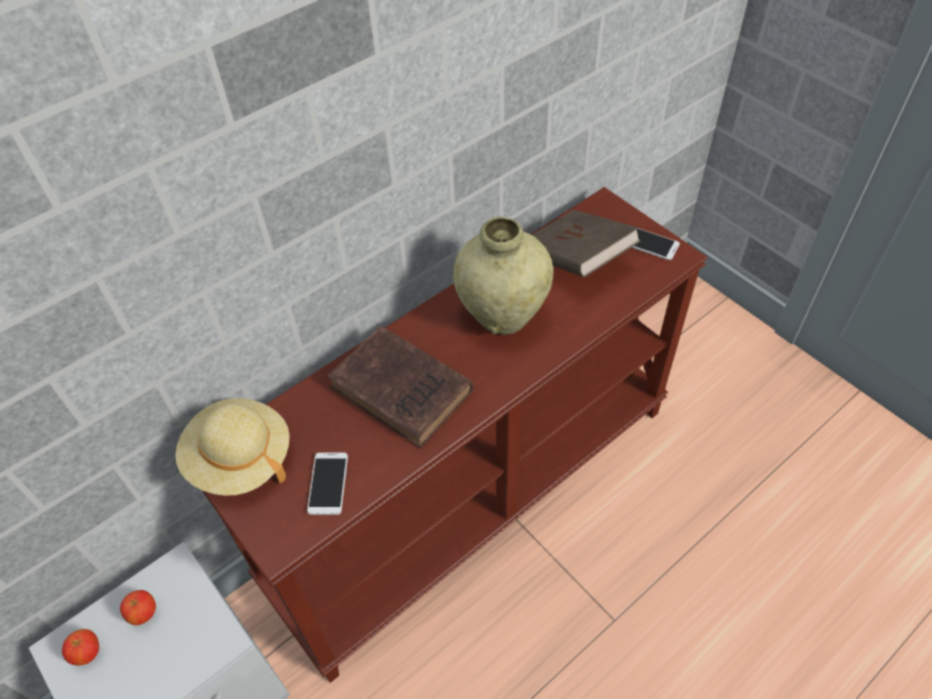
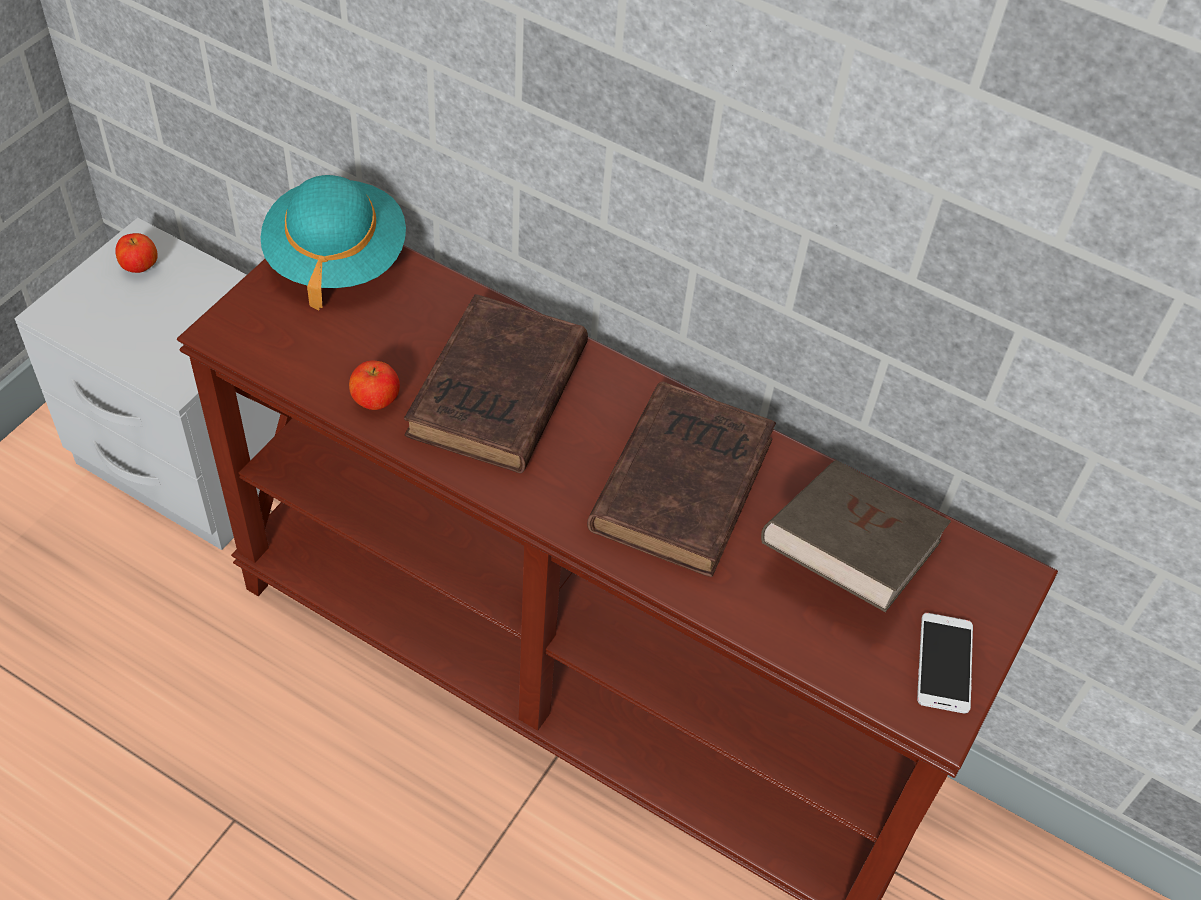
camera: 65 degrees right, 0 degrees up
(143, 613) = (195, 297): apple -> apple (375, 401)
(239, 459) = (336, 258): beige hat -> turquoise hat
(328, 483) = (324, 354): phone -> none
(502, 315) = (684, 480): beige vase -> brown book

